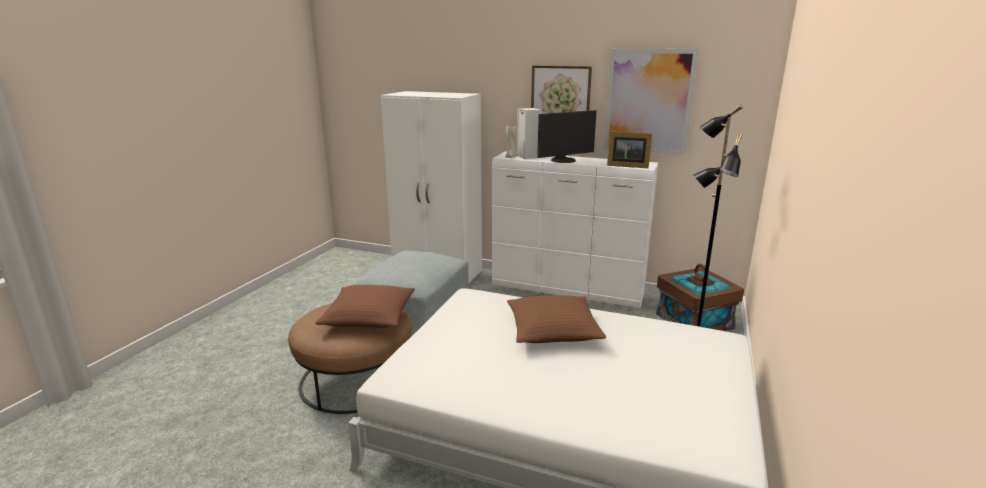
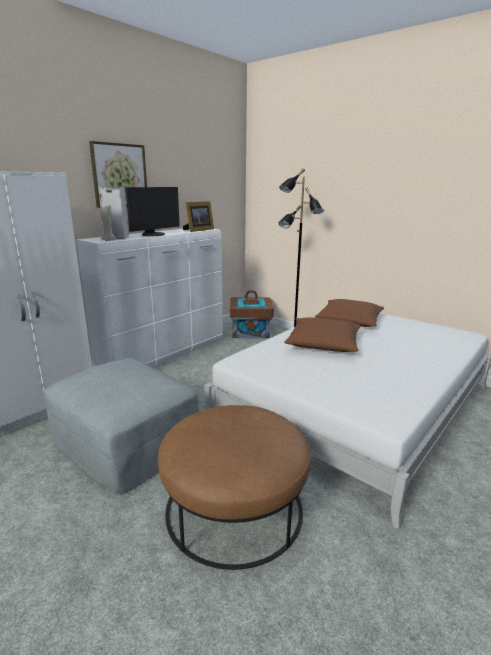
camera: 70 degrees left, 0 degrees up
(368, 316) = (239, 422): brown pillow -> brown pillow (349, 320)
(564, 160) = (154, 235): monitor -> monitor turned 45 degrees clockwise
(648, 101) = (184, 178): picture -> none

